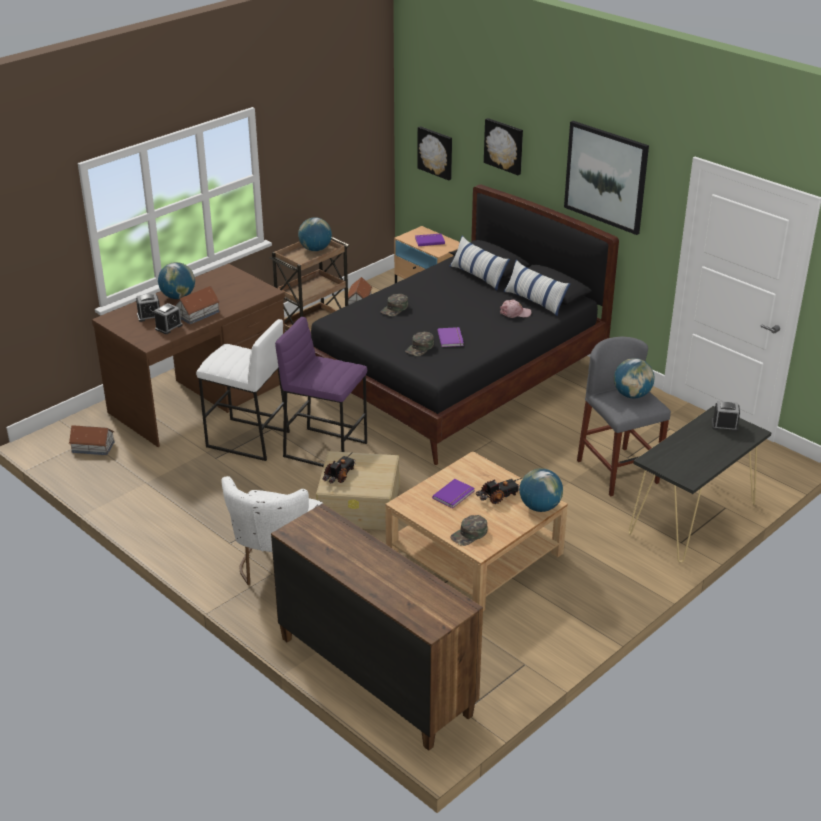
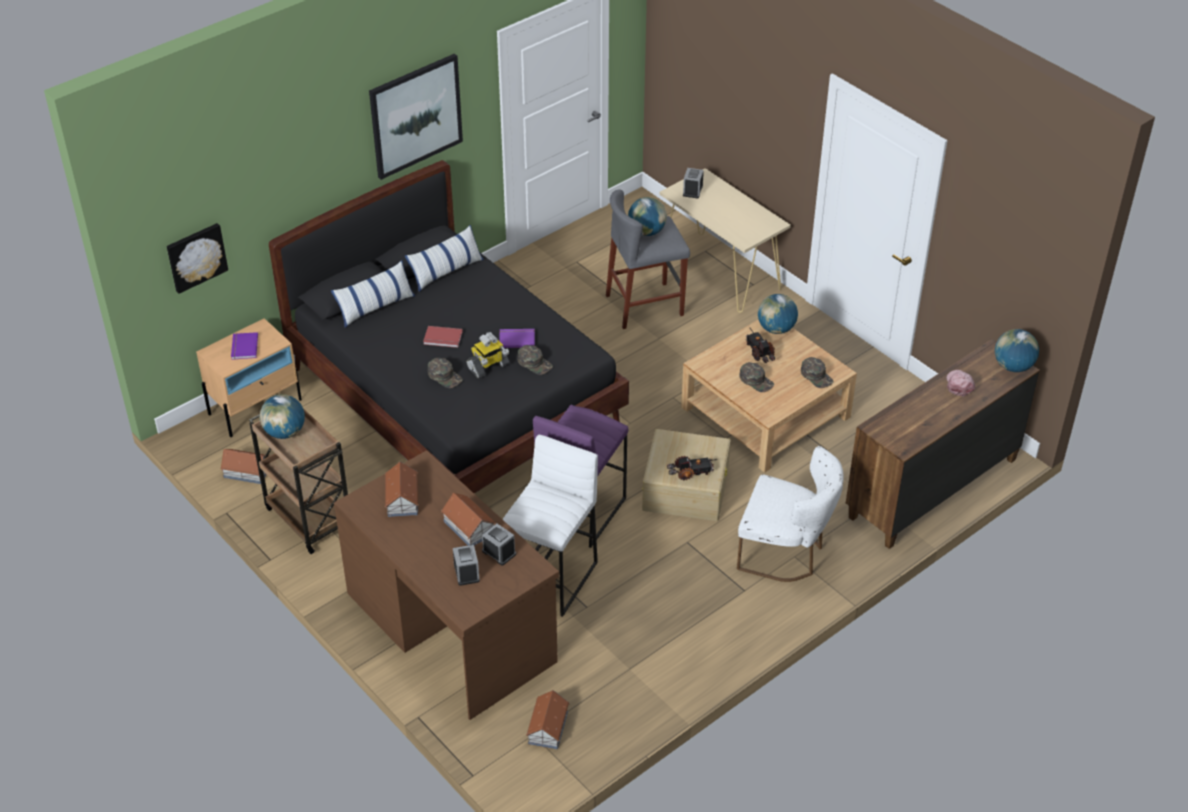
camera: 85 degrees left, 10 degrees up
(178, 296) = (419, 547): globe -> globe (1013, 366)
(229, 286) = (402, 499): none -> toy house
(340, 475) = (691, 473): toy truck -> toy truck turned 135 degrees clockwise
(411, 327) = (488, 366): none -> toy robot
(443, 305) = (443, 339): none -> red book
(454, 495) = (756, 380): purple book -> green cap
(504, 146) = (290, 177): picture -> none
(515, 313) = (469, 288): pink cap -> pink cap (959, 384)
(692, 519) = (720, 272): black console table -> beige console table

